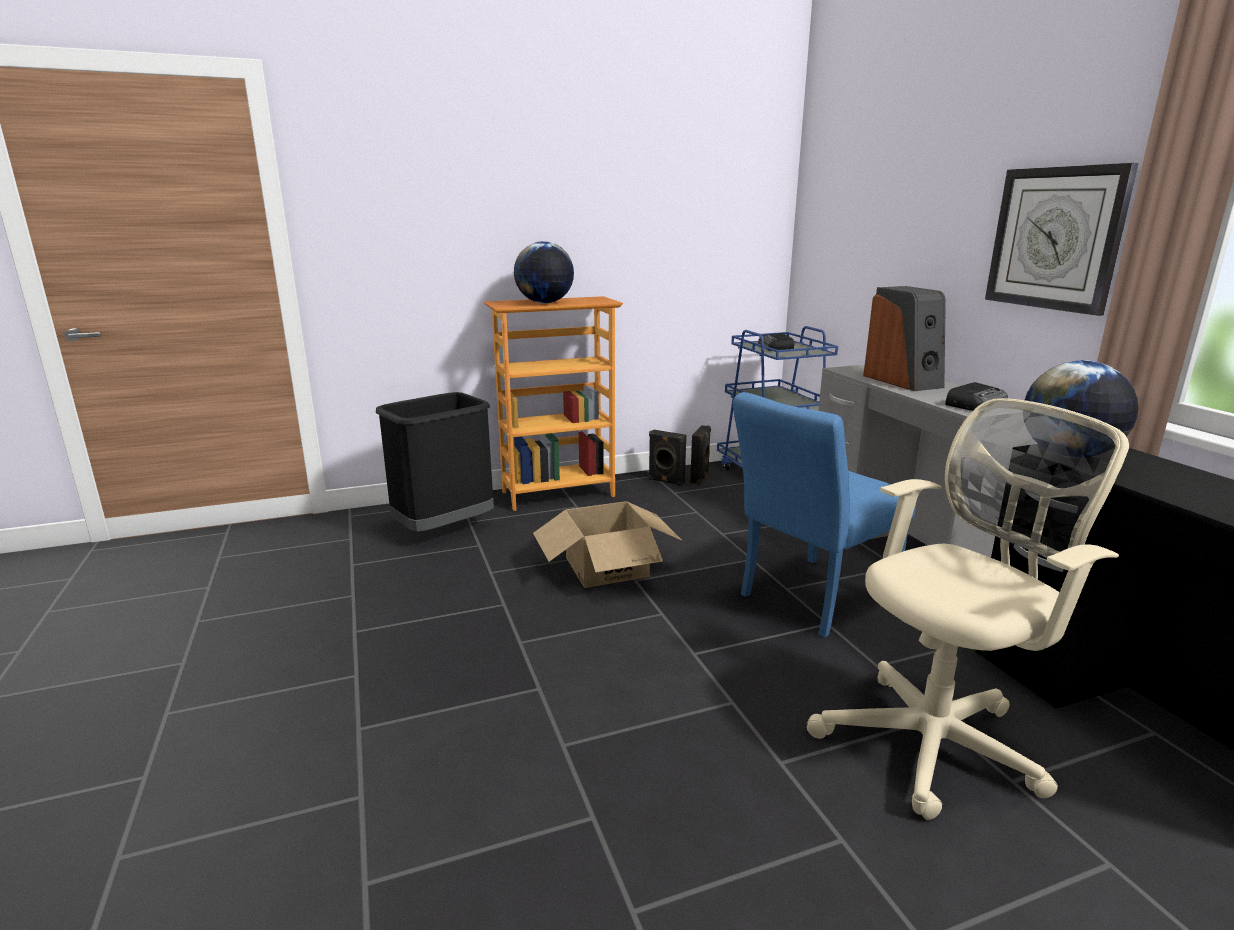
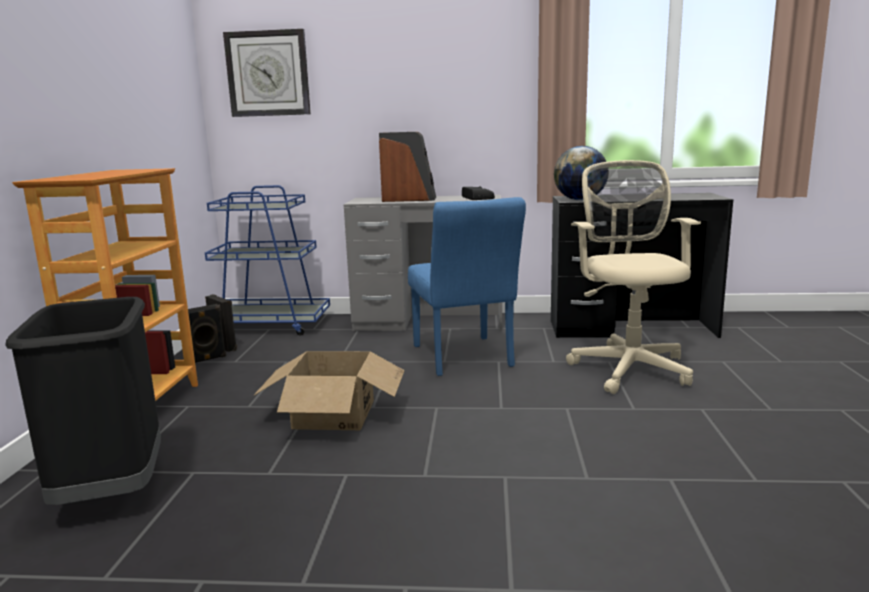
camera: 65 degrees left, 5 degrees down
(545, 303) = (105, 174): globe -> none
(776, 347) = (253, 205): radio -> none
(1056, 238) = (480, 91): wall clock -> wall clock (268, 74)

